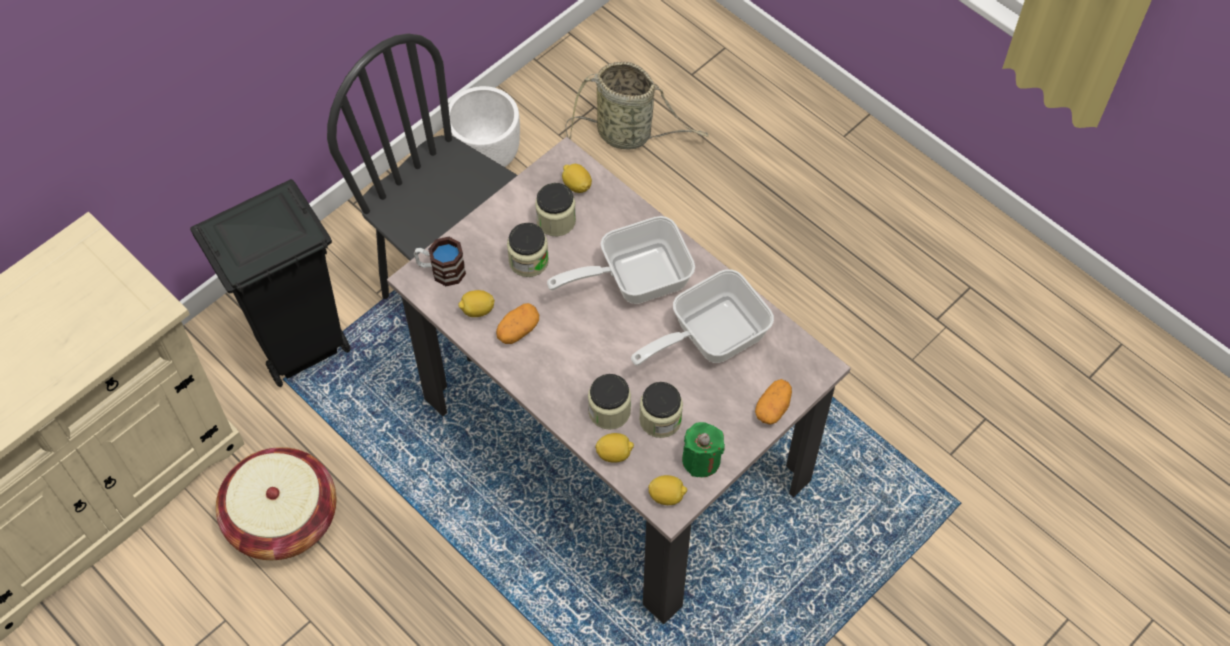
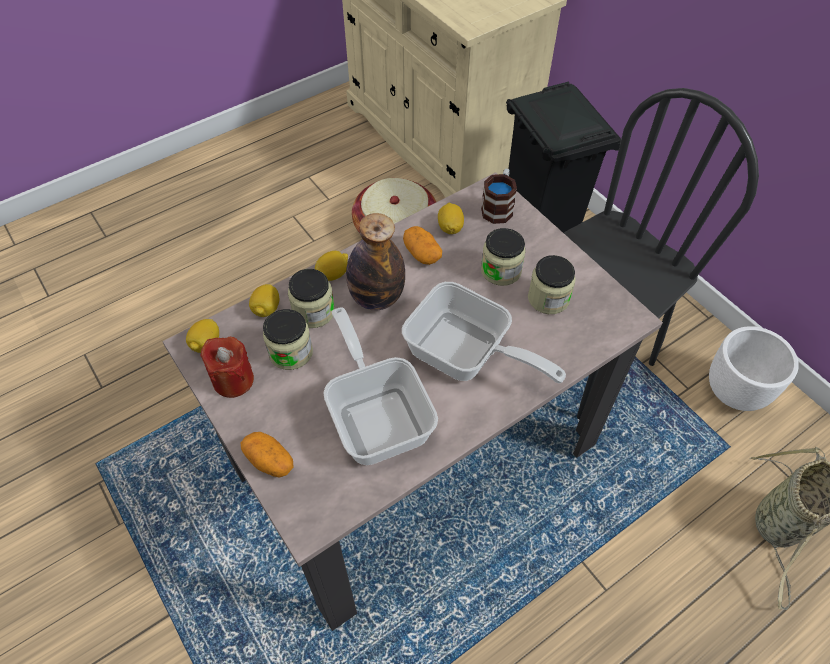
camera: 100 degrees right, 5 degrees down
(577, 185) = (593, 322): lemon -> lemon (333, 274)
(581, 360) = (376, 297): none -> bottle
(634, 278) = (466, 356): frying pan -> frying pan turned 135 degrees clockwise
(701, 460) = (233, 380): green candle -> red candle

